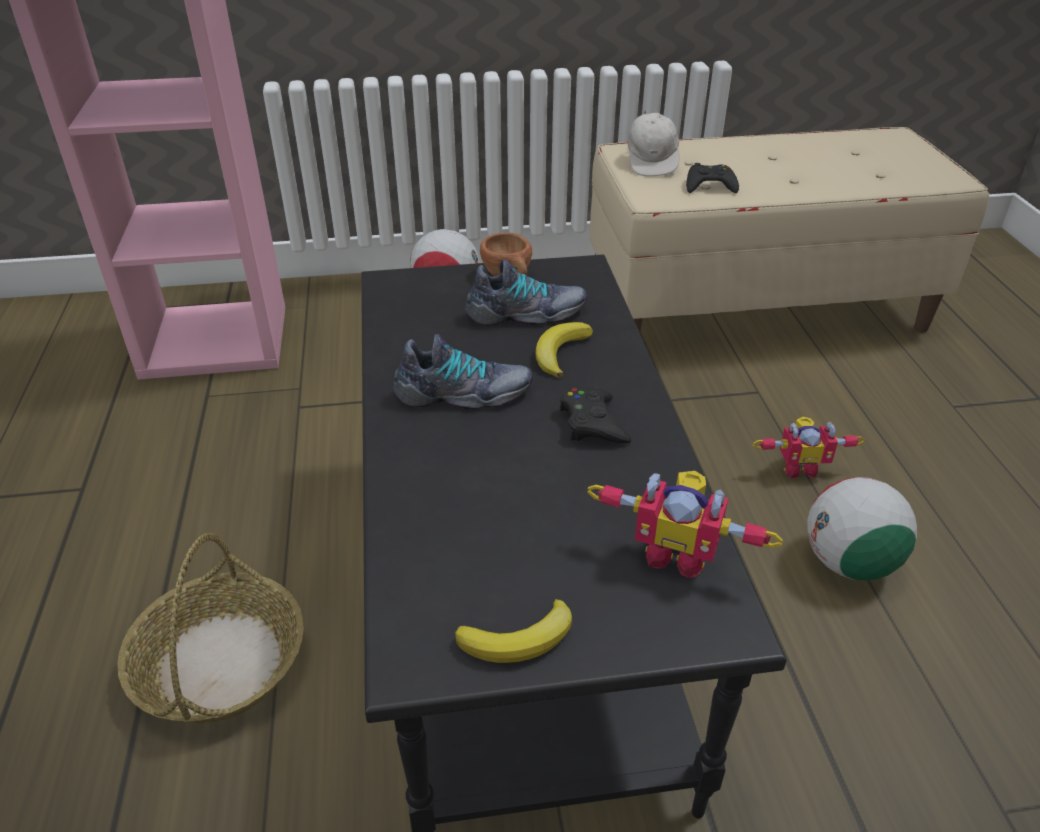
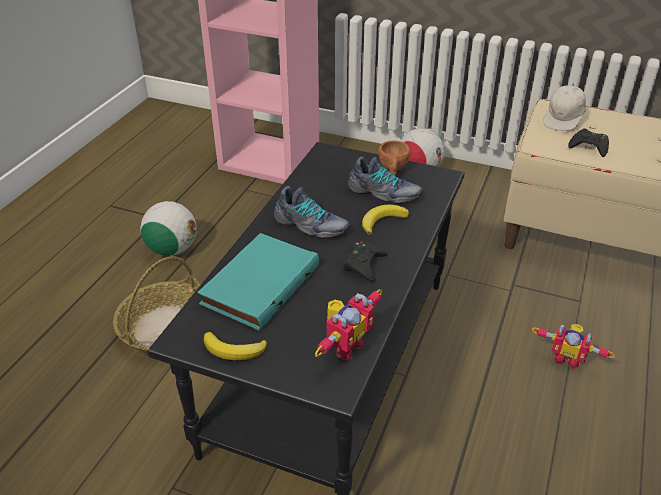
camera: 30 degrees right, 0 degrees up
(462, 513) = (259, 284): none -> turquoise book
(676, 554) = (344, 345): toy robot -> toy robot turned 105 degrees counterclockwise
(848, 562) = (550, 428): football -> football (172, 249)

